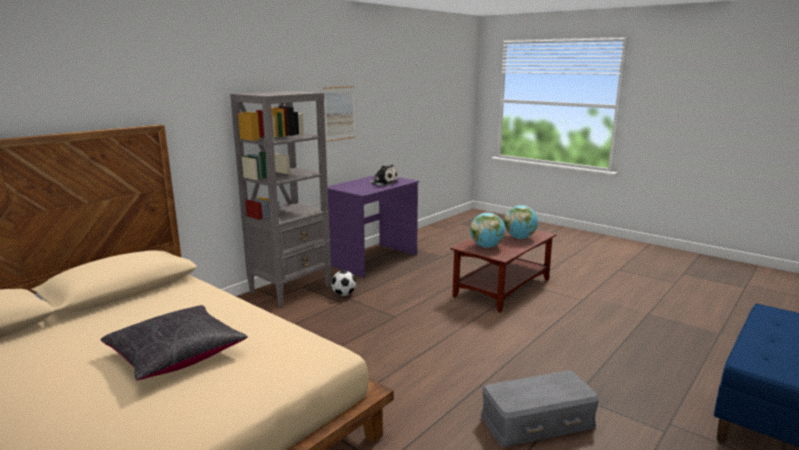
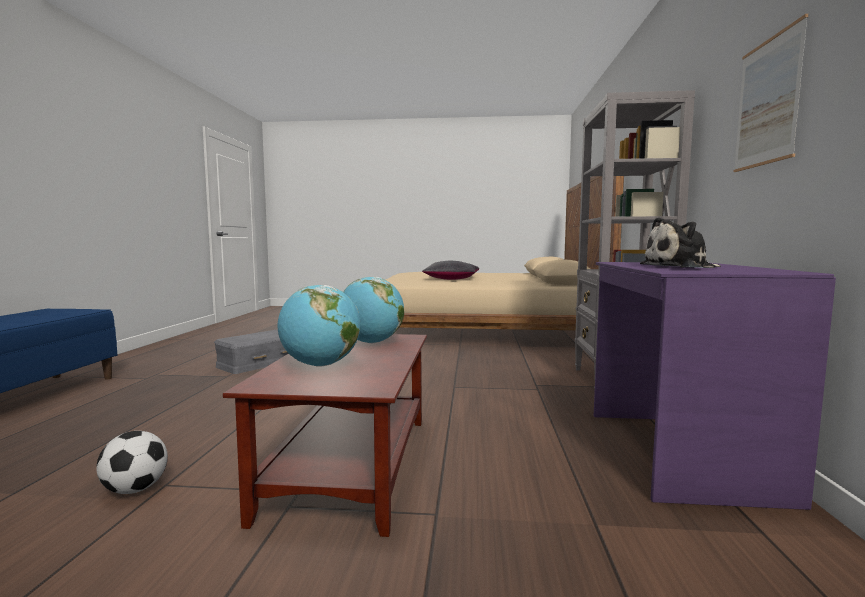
camera: 145 degrees right, 10 degrees down
(344, 294) = (555, 391): football -> football (135, 489)

